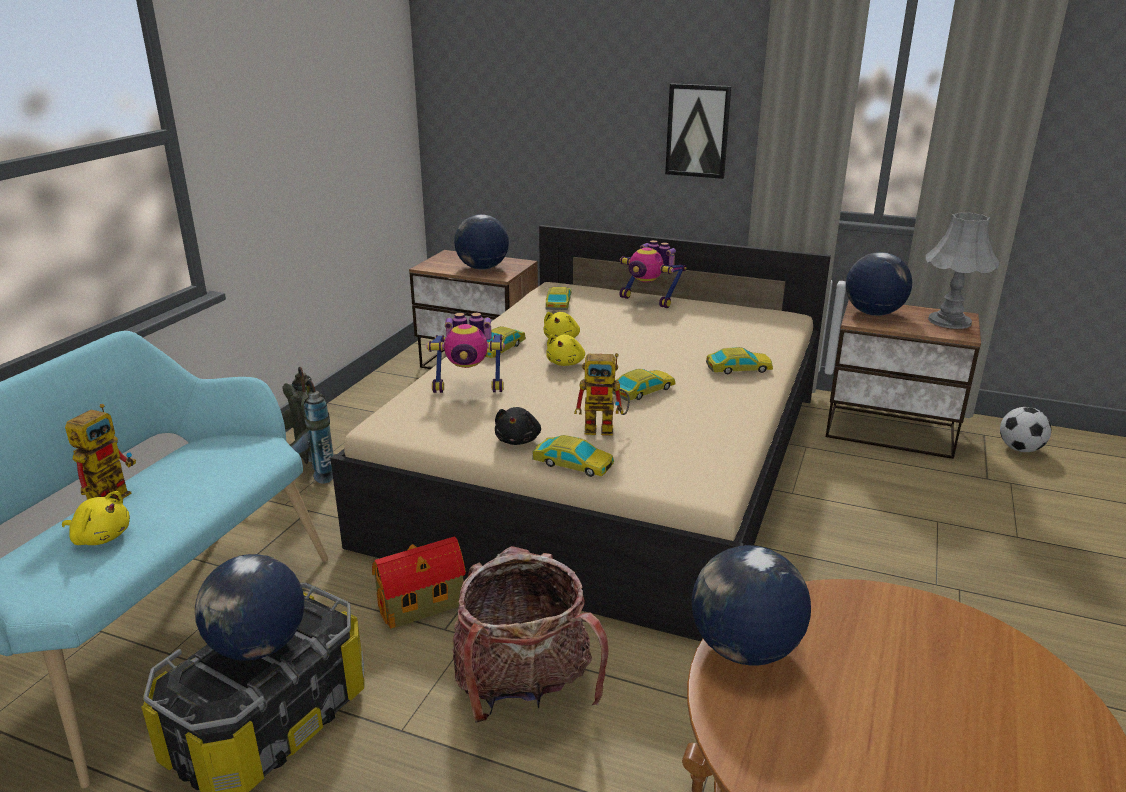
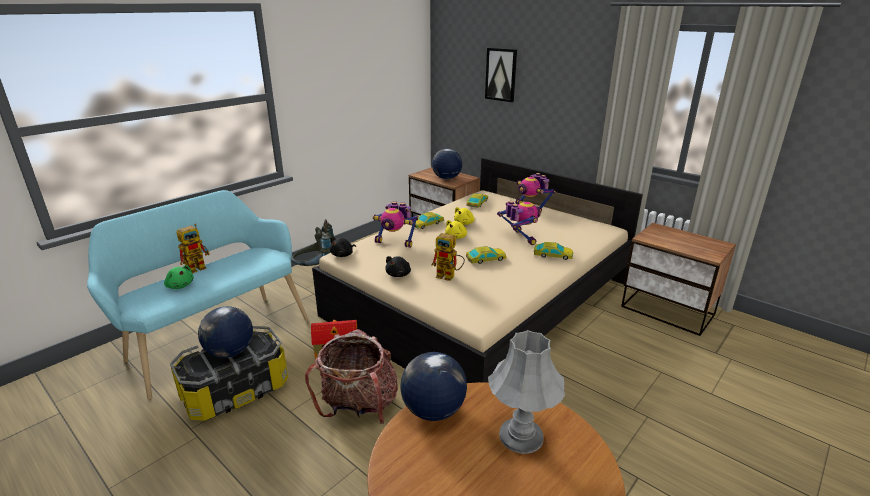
camera: 20 degrees right, 0 degrees up
(101, 537) = (180, 286): yellow plush toy -> green plush toy
(389, 423) = (343, 255): none -> black plush toy
(573, 464) = (417, 292): toy car -> none
(668, 350) = (519, 238): none -> toy robot
(698, 131) = (574, 110): picture -> picture (501, 74)
(873, 313) = (660, 234): globe -> none
(949, 321) = (709, 246): grey table lamp -> grey table lamp (521, 435)
(1020, 449) = (754, 339): football -> none

